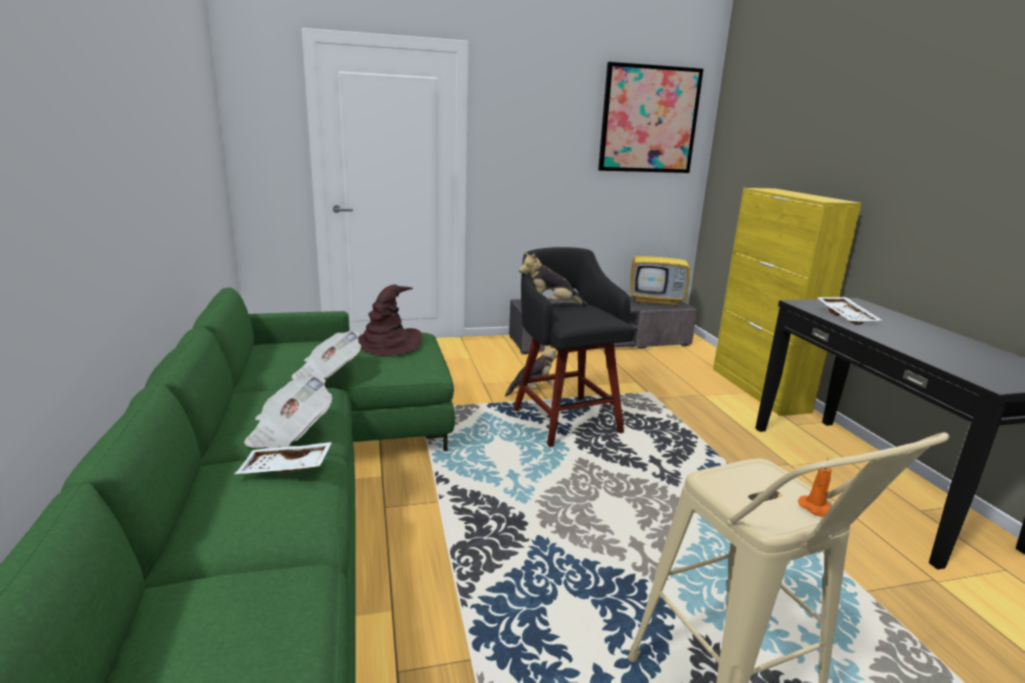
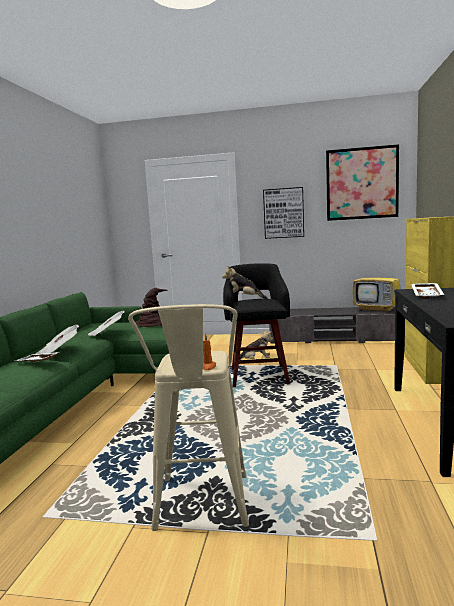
camera: 25 degrees right, 10 degrees down
(538, 153) = (283, 213): none -> picture

